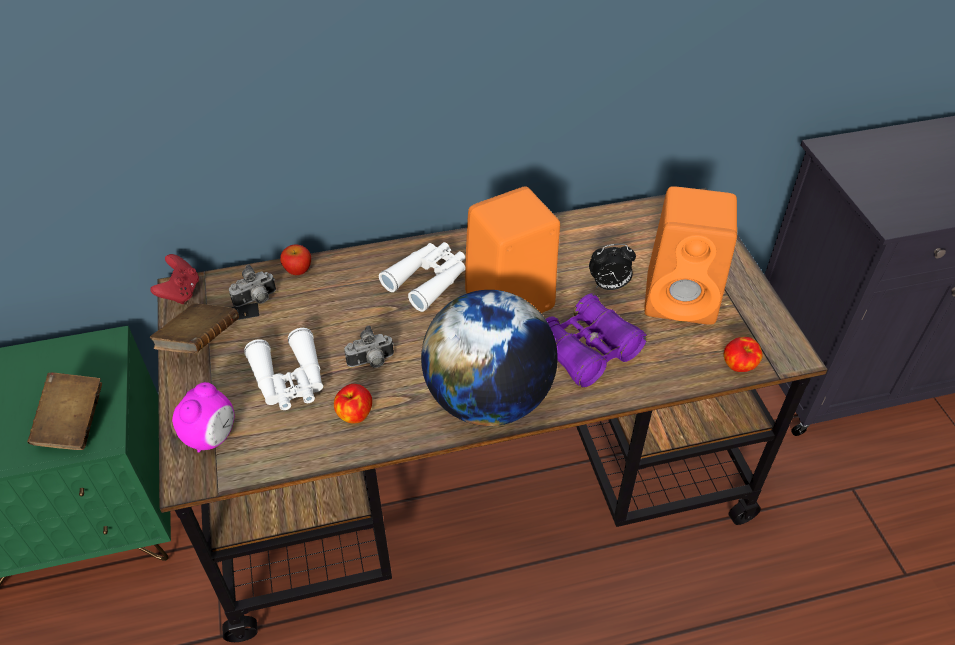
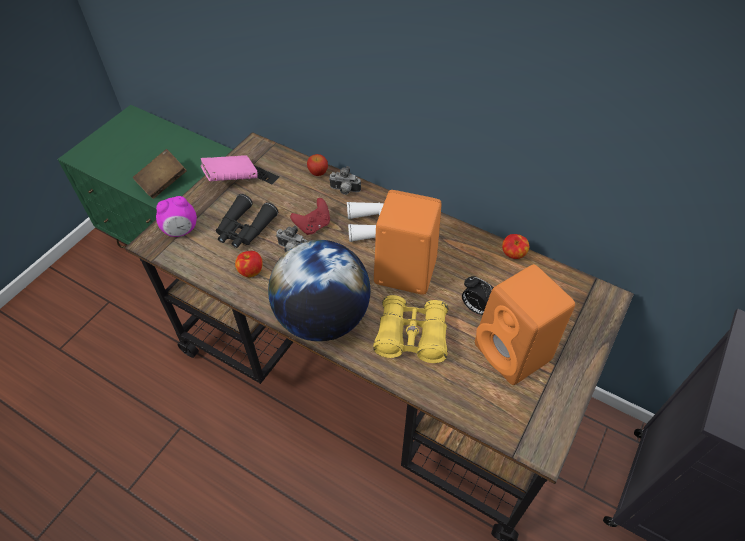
camera: 45 degrees right, 5 degrees up
(180, 292) = (253, 146): red game controller -> red game controller (313, 226)
(200, 341) = (231, 178): brown book -> pink book
(256, 300) = (279, 175): camera -> camera (344, 191)
(289, 380) = (244, 229): white binoculars -> black binoculars
(587, 351) = (411, 336): purple binoculars -> yellow binoculars
(739, 366) = (494, 425): apple -> apple (513, 254)

